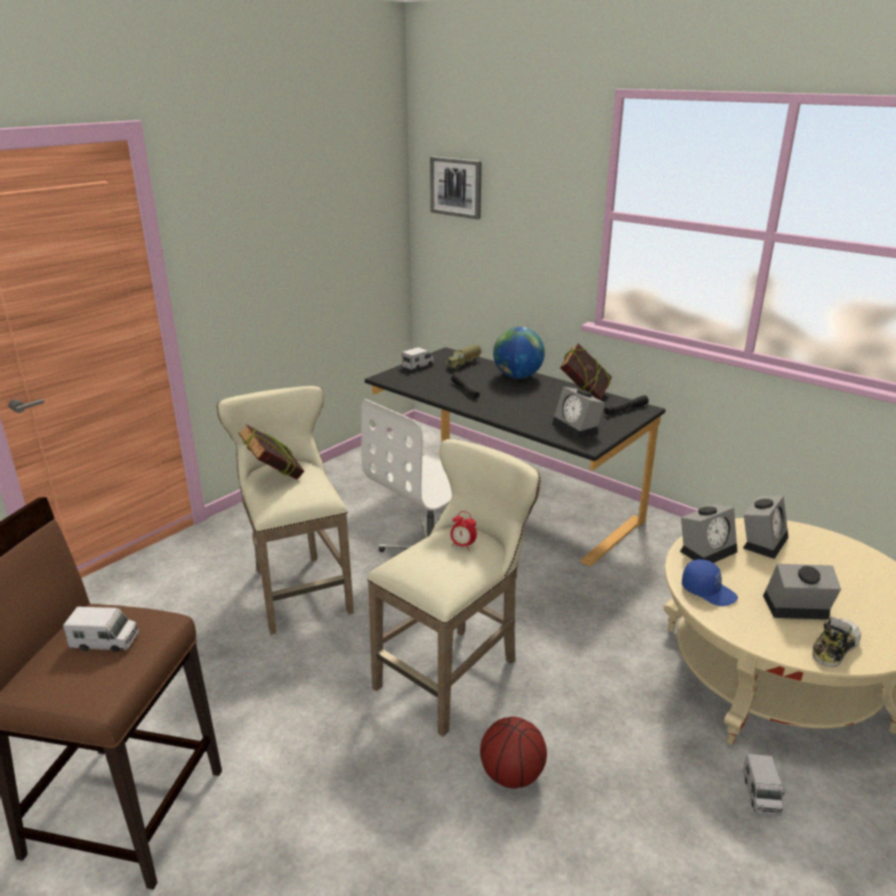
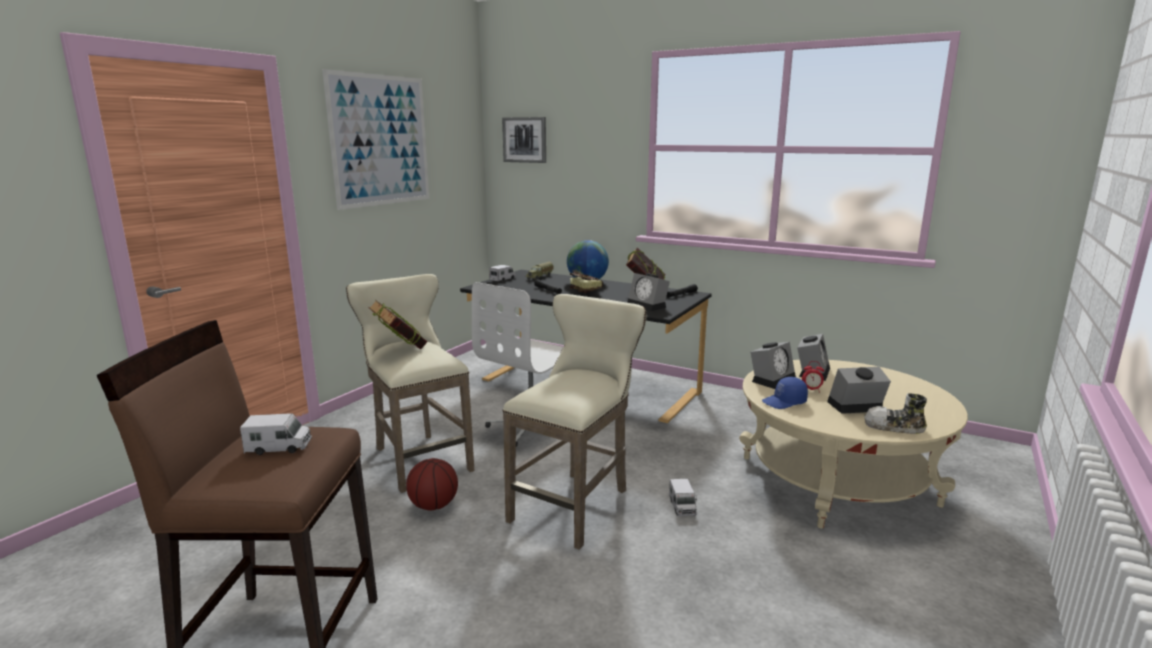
camera: 10 degrees left, 10 degrees down
(274, 202) = (380, 140): none -> picture
(462, 546) = (582, 378): alarm clock -> alarm clock (811, 390)
(507, 394) = (583, 291): none -> book
(511, 774) = (648, 569): basketball -> basketball (433, 505)
(708, 591) = (784, 402): blue cap -> blue cap turned 135 degrees clockwise
(761, 794) = (858, 559): toy truck -> toy truck (682, 506)
(833, 648) = (894, 427): shoe -> shoe turned 105 degrees counterclockwise

